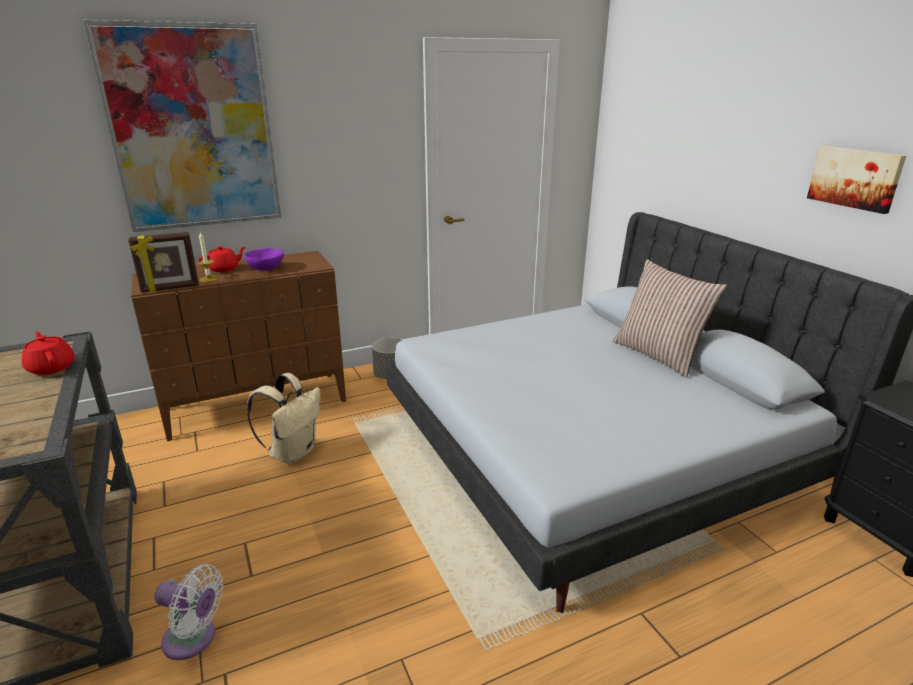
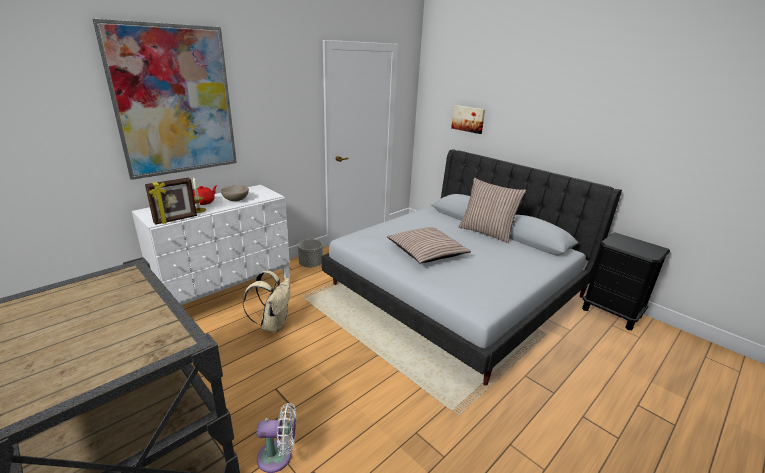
camera: 20 degrees left, 0 degrees up
(51, 367) = (139, 286): red teapot -> none
(258, 405) = (228, 297): brown dresser -> white dresser
(266, 269) = (236, 200): purple bowl -> beige bowl
(530, 375) = (426, 252): none -> pillow
(855, 178) = (582, 129): picture -> picture (468, 119)

